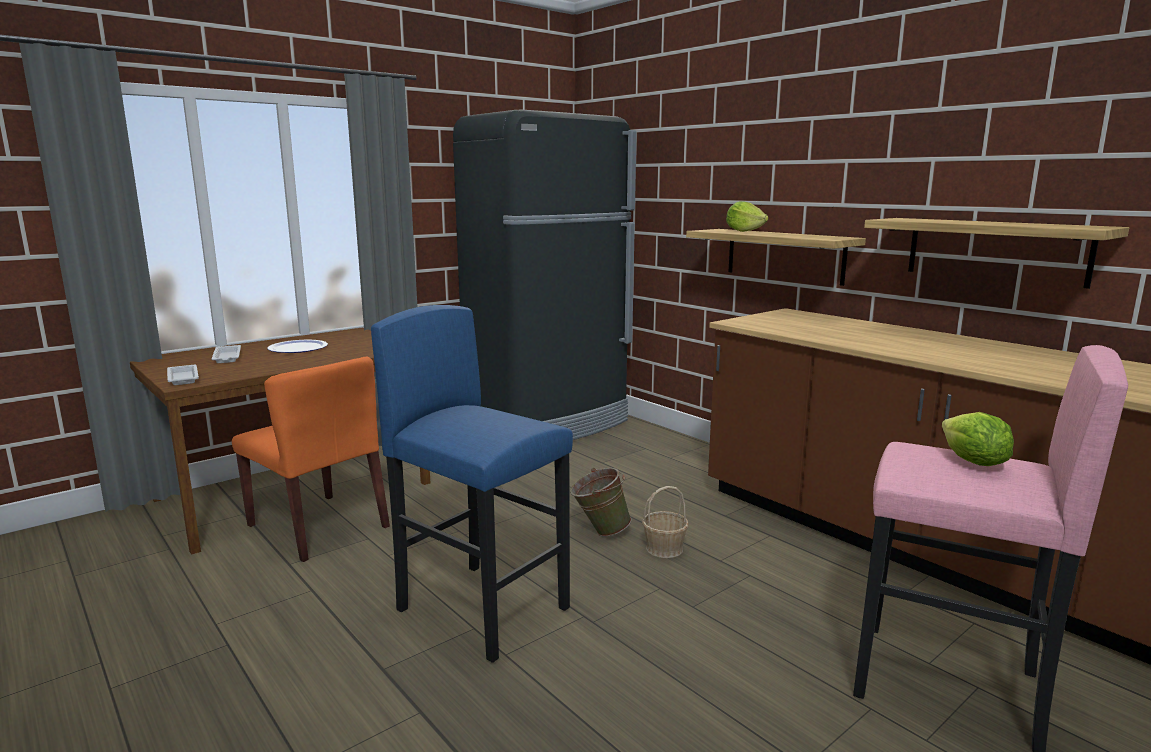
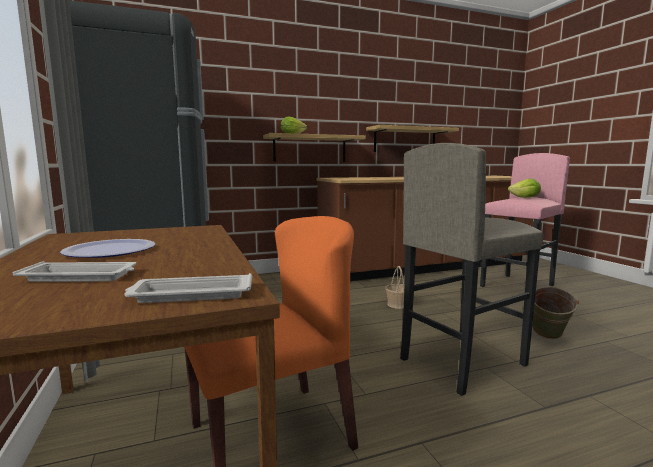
camera: 70 degrees left, 5 degrees down
(483, 608) = (461, 361): blue stool -> grey stool
(599, 532) = (368, 315): green bucket -> green bucket (548, 338)

